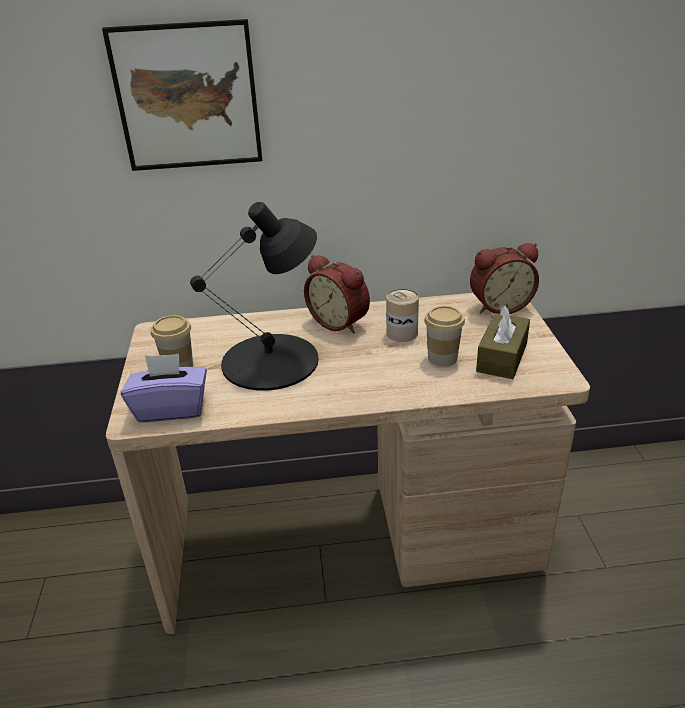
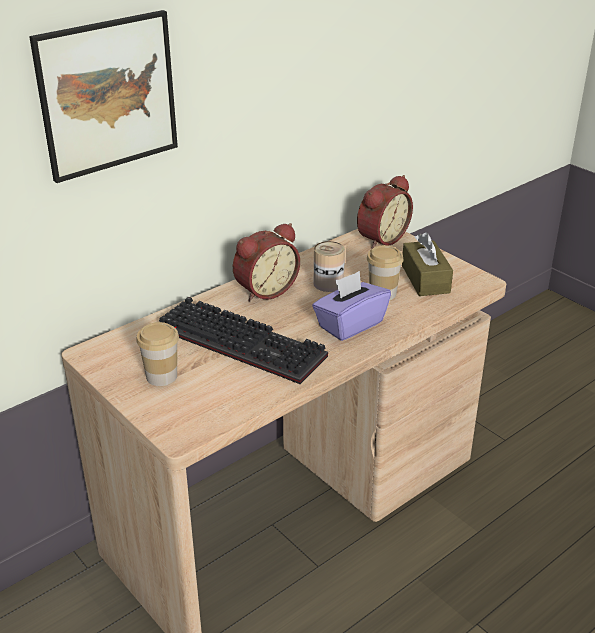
camera: 35 degrees left, 0 degrees up
(171, 408) = (202, 412): purple tissue box -> purple tissue box (350, 324)
(272, 361) = (244, 342): black table lamp -> keyboard
(340, 322) = (264, 290): alarm clock -> alarm clock turned 45 degrees counterclockwise

